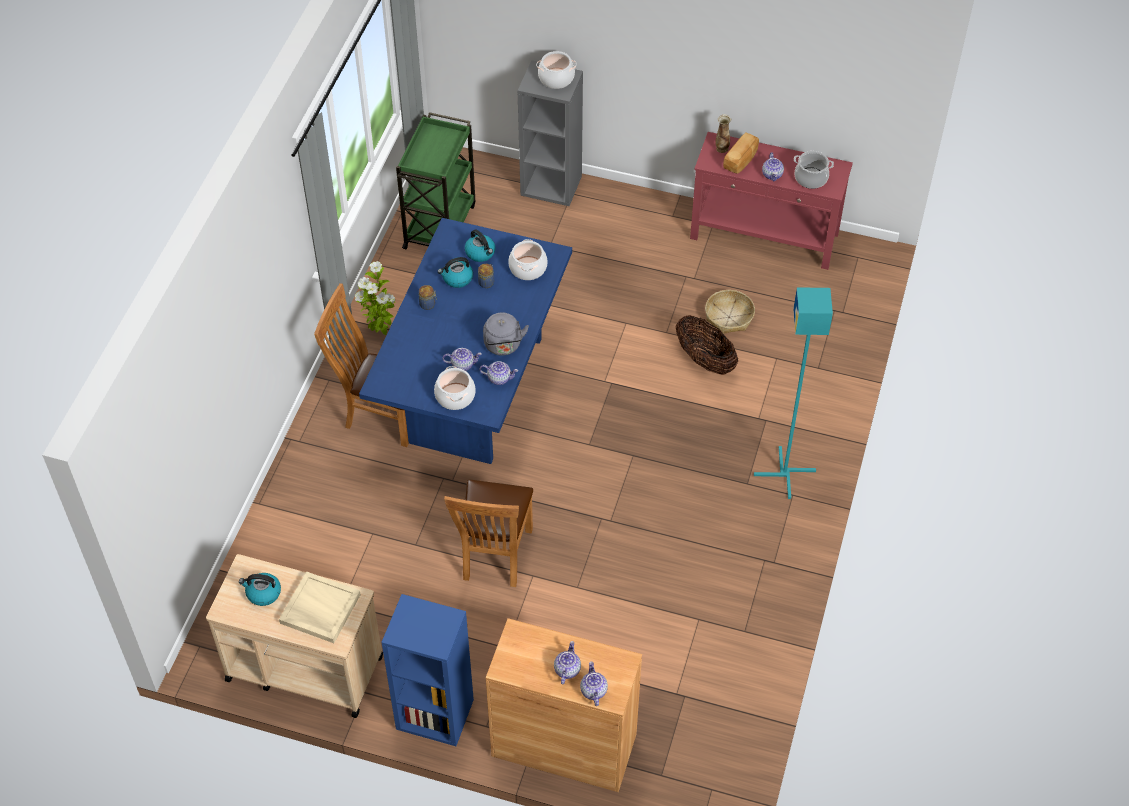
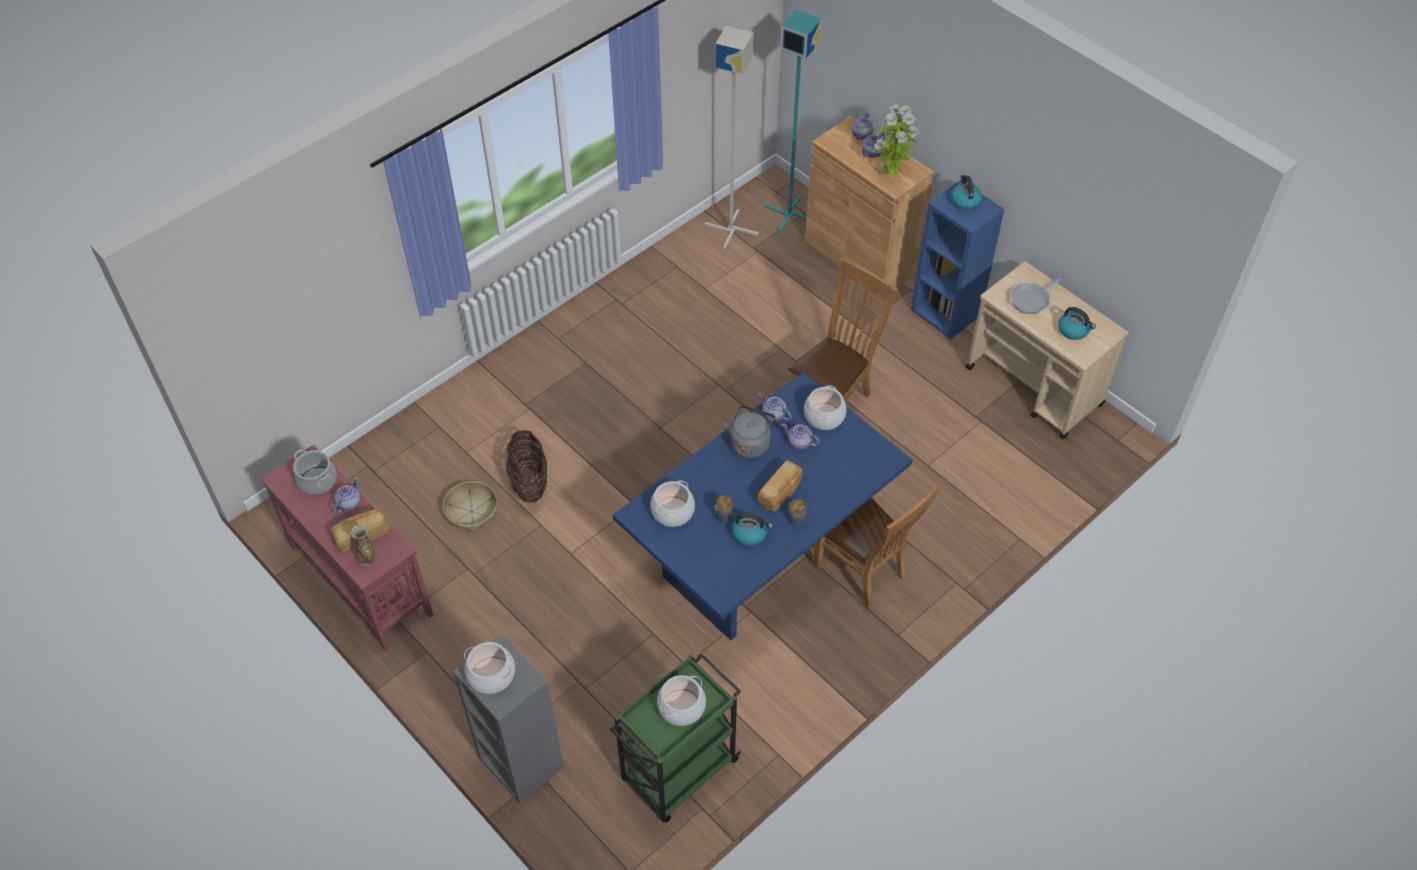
camera: 150 degrees left, 0 degrees up
(319, 609) = (1031, 300): beige tray -> frying pan
(380, 330) = (817, 667): potted plant -> potted plant (890, 175)
(432, 154) = (681, 706): none -> cooking pot
(452, 318) = (781, 493): none -> bread
(481, 253) = (708, 551): kettle -> kettle (965, 201)
(723, 709) = (732, 229): none -> grey floor lamp
(785, 473) = (549, 356): turquoise floor lamp -> turquoise floor lamp (789, 213)

